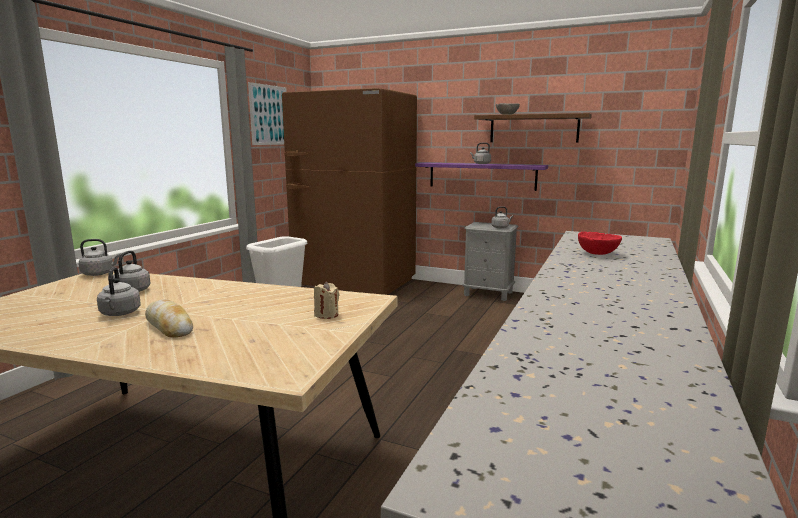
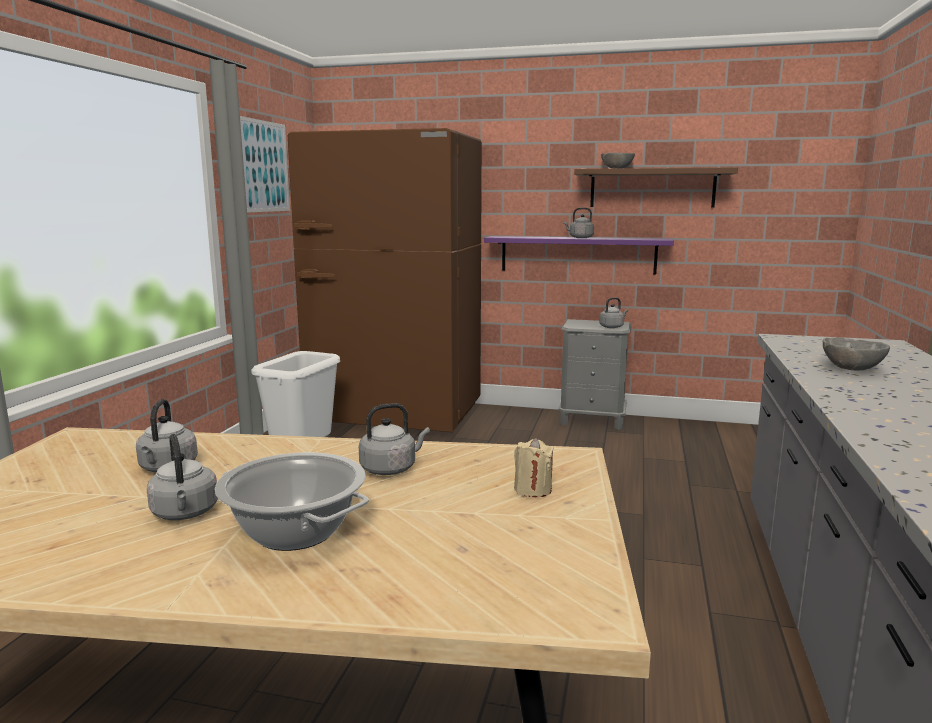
camera: 10 degrees left, 0 degrees up
(100, 273) = (79, 437): grey kettle -> grey kettle (391, 468)
(169, 326) = (296, 532): bread -> cooking pot
(596, 253) = (850, 369): red bowl -> grey bowl

